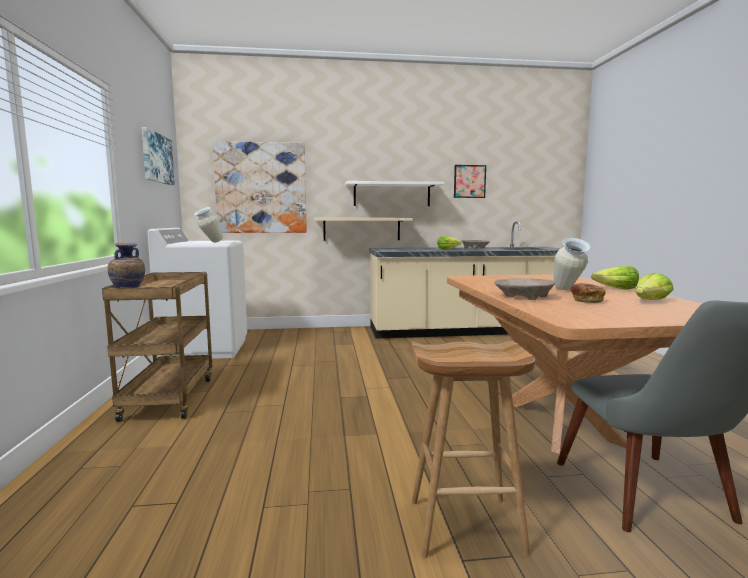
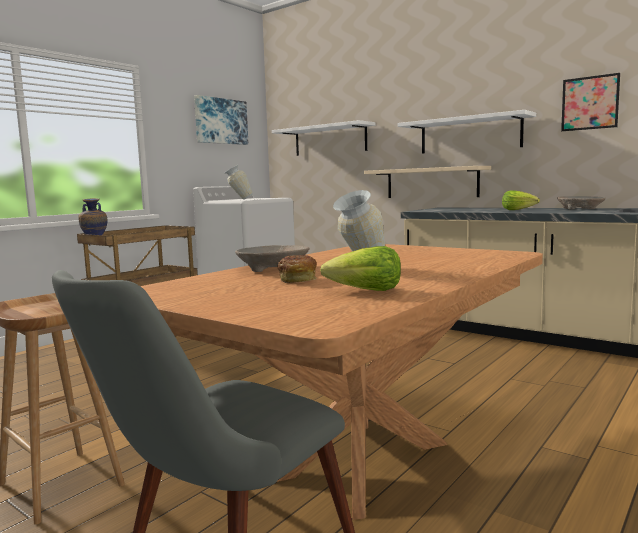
camera: 45 degrees right, 0 degrees up
(261, 188) = (330, 140): picture -> white shelf
(616, 289) = (445, 274): lettuce -> none

